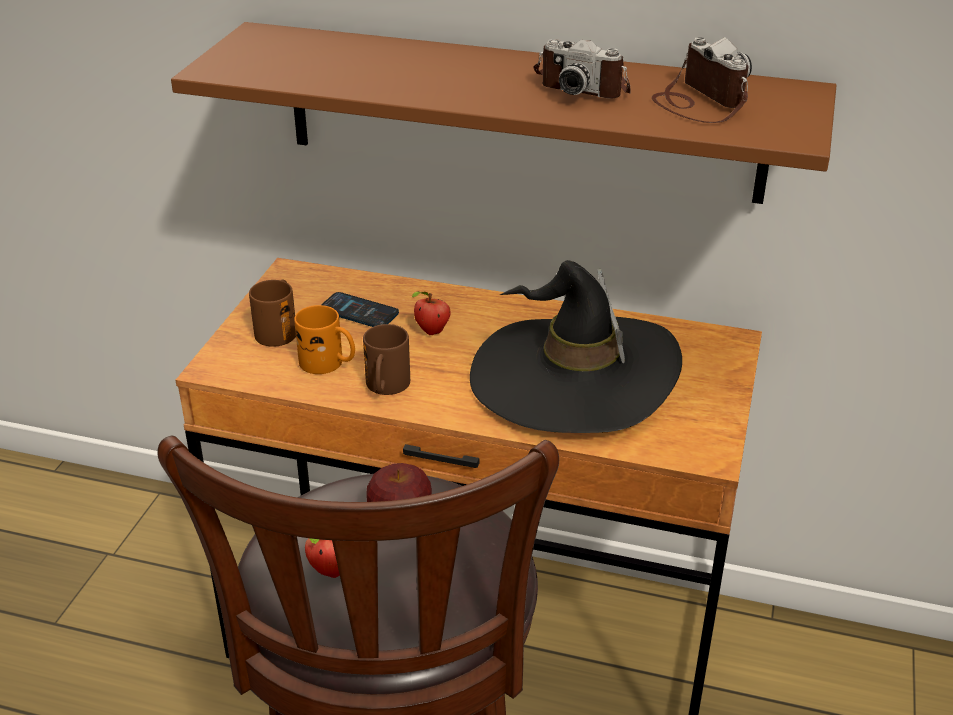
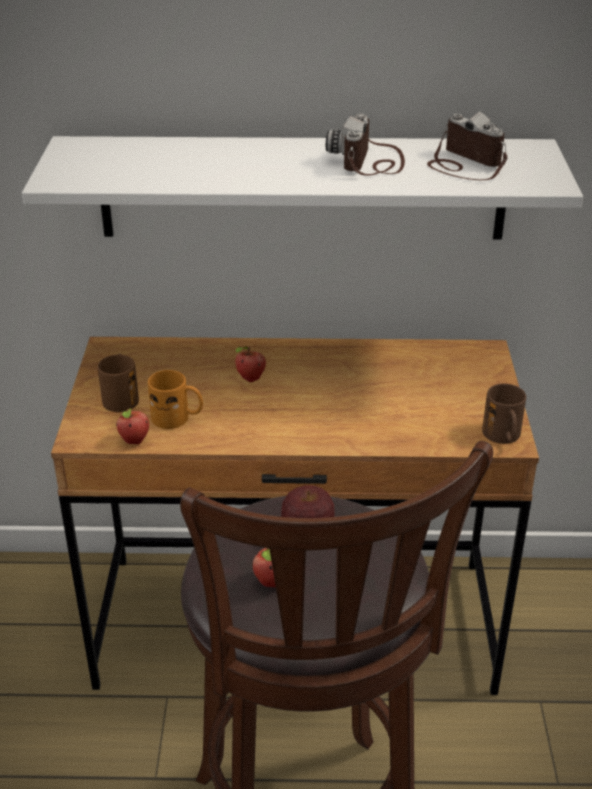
camera: 15 degrees left, 0 degrees up
(270, 382) = (135, 441): none -> apple
(359, 312) = (182, 372): phone -> none
(386, 387) = (235, 430): brown mug -> brown mug (504, 437)
(521, 112) = (302, 188): brown shelf -> white shelf
(573, 378) = (381, 399): black hat -> none
(584, 87) = (370, 162): camera -> camera turned 90 degrees clockwise

